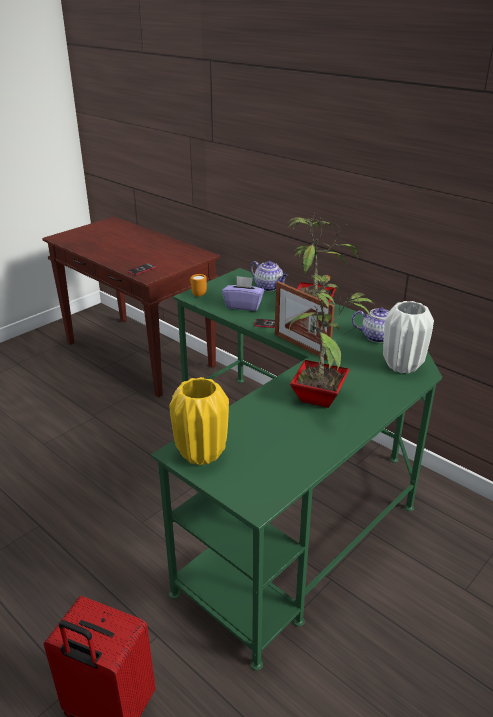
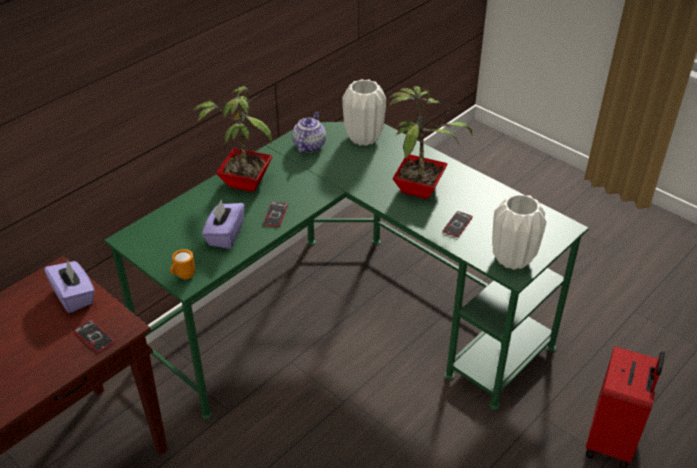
camera: 90 degrees left, 10 degrees up
(179, 261) = (74, 296): none -> purple tissue box
(201, 453) = (512, 259): yellow vase -> white vase
(260, 420) = (457, 224): none -> phone
(269, 287) = (176, 213): teapot -> none
(301, 346) = (326, 195): picture frame -> none

